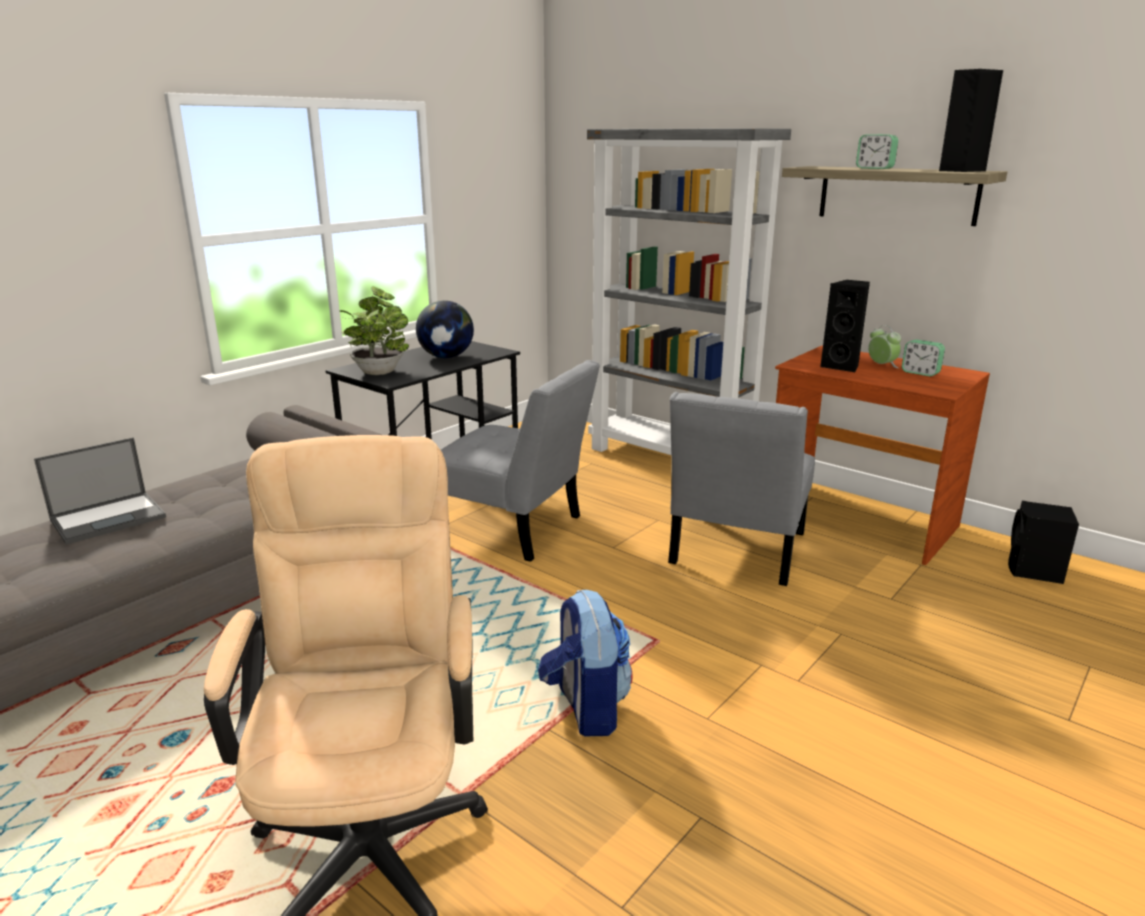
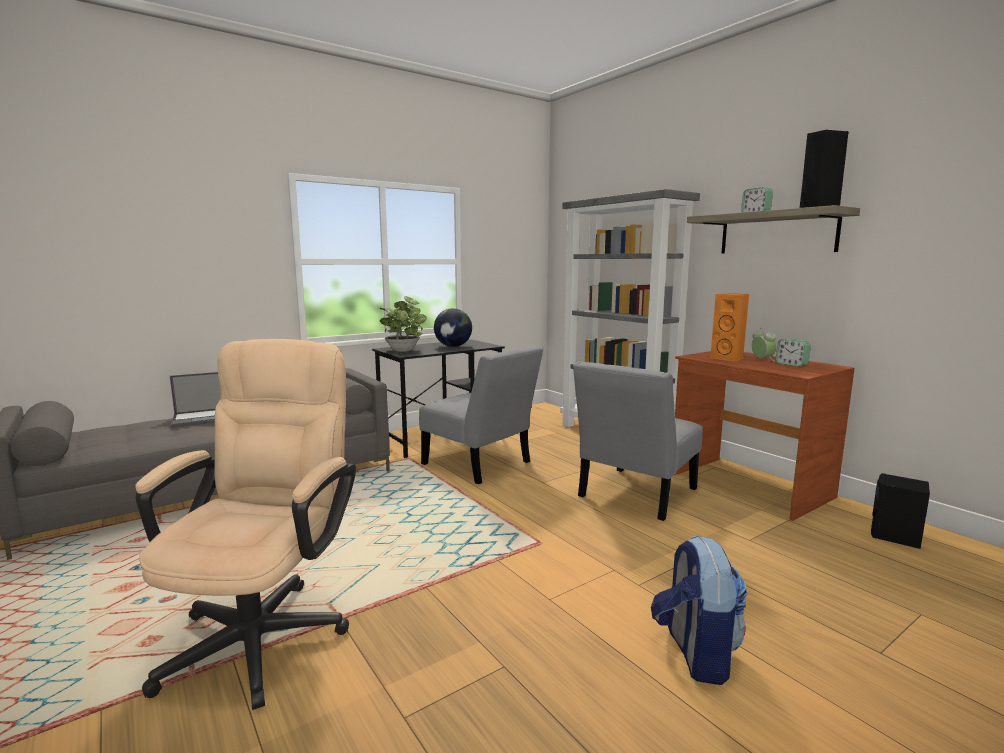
camera: 15 degrees right, 10 degrees down
(586, 708) = (461, 578): backpack -> backpack (695, 653)
(842, 366) = (729, 358): black speaker -> orange speaker

